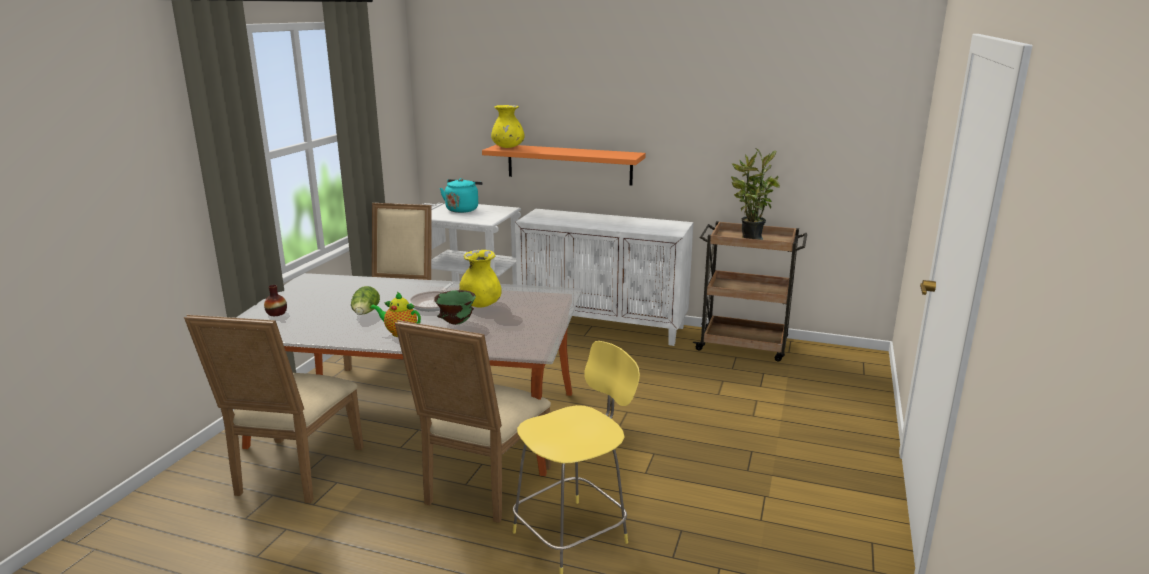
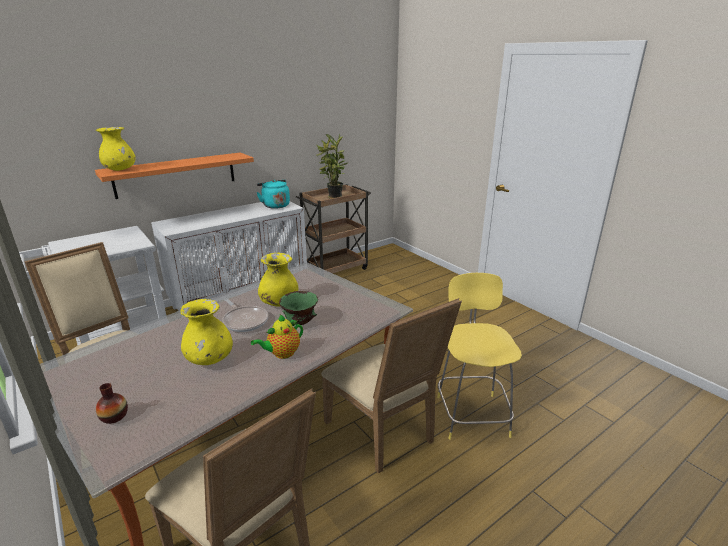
camera: 55 degrees left, 5 degrees up
(365, 313) = (210, 359): lettuce -> yellow vase
(463, 209) = (87, 243): turquoise kettle -> turquoise kettle (275, 205)

